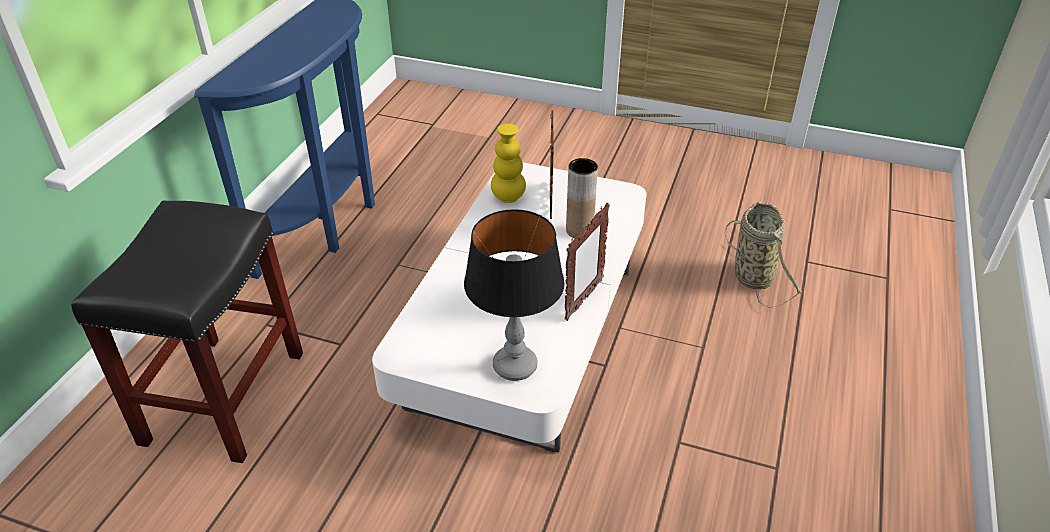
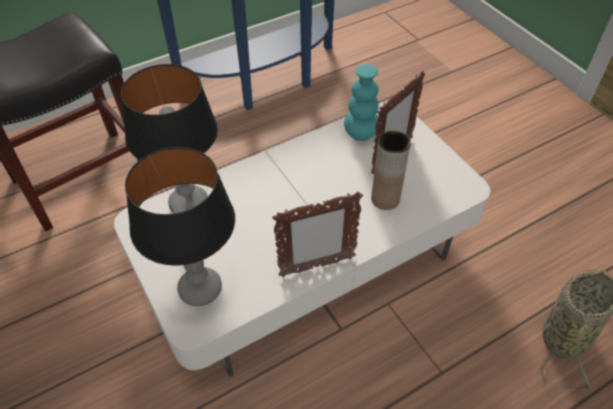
camera: 40 degrees right, 10 degrees up
(427, 317) = (188, 203): none -> table lamp
(508, 197) = (360, 134): yellow vase -> turquoise vase

